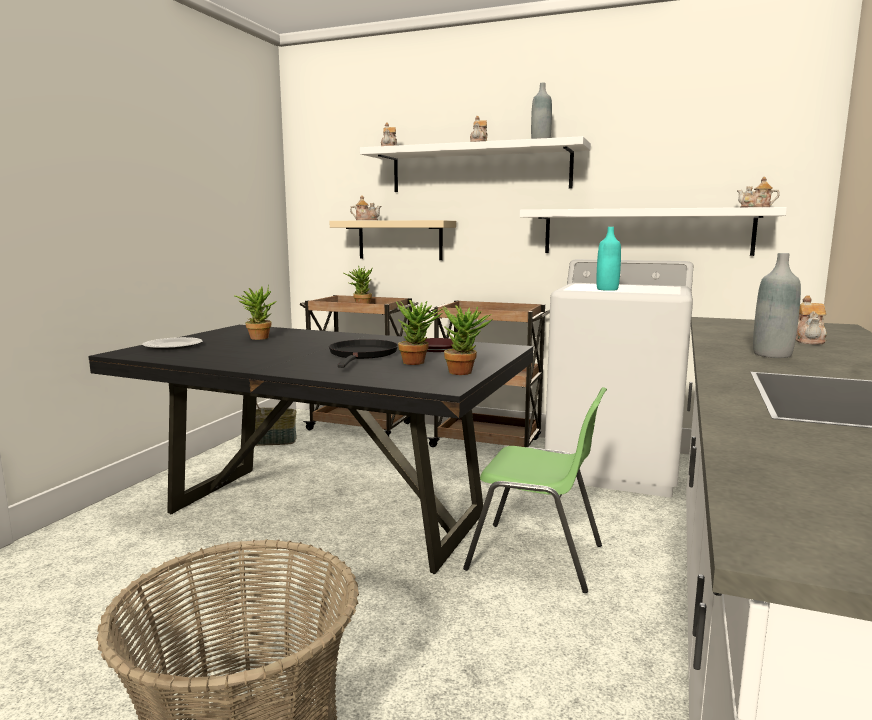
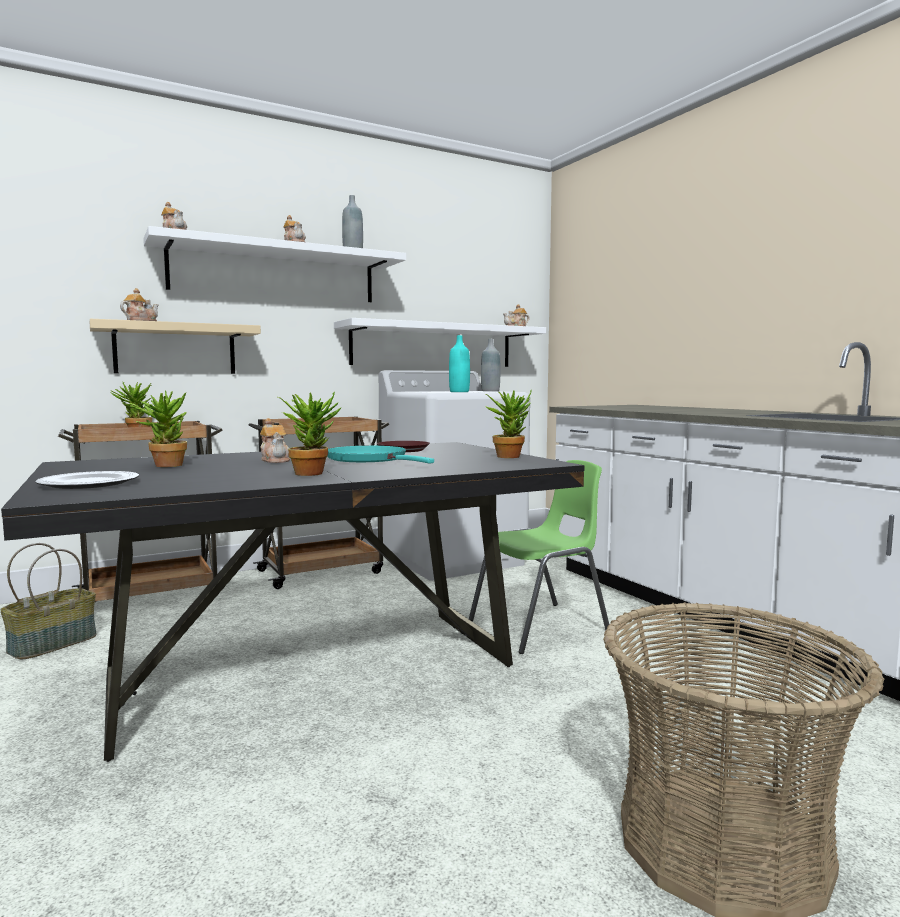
camera: 50 degrees left, 5 degrees down
(362, 355) = (370, 460): black frying pan -> turquoise frying pan
(418, 362) = (445, 457): potted plant -> potted plant (312, 473)
(772, 355) = (703, 411): grey bottle -> grey bottle (490, 391)
(809, 341) = (672, 408): teapot -> teapot (276, 460)

